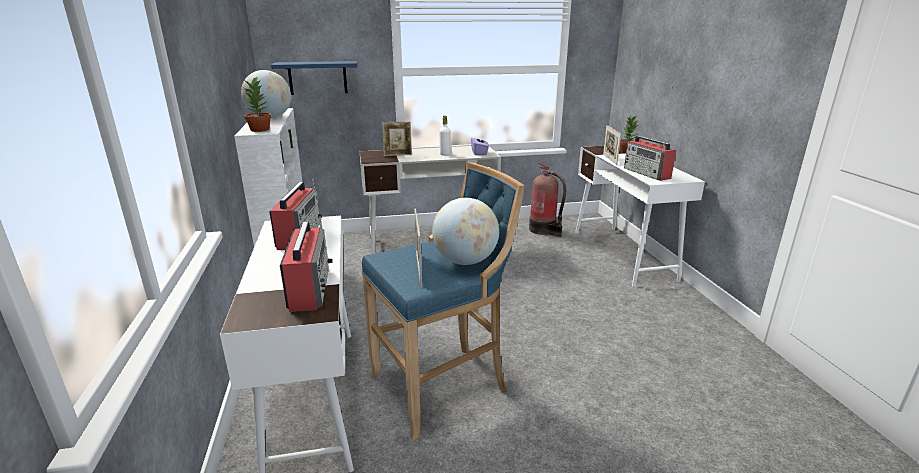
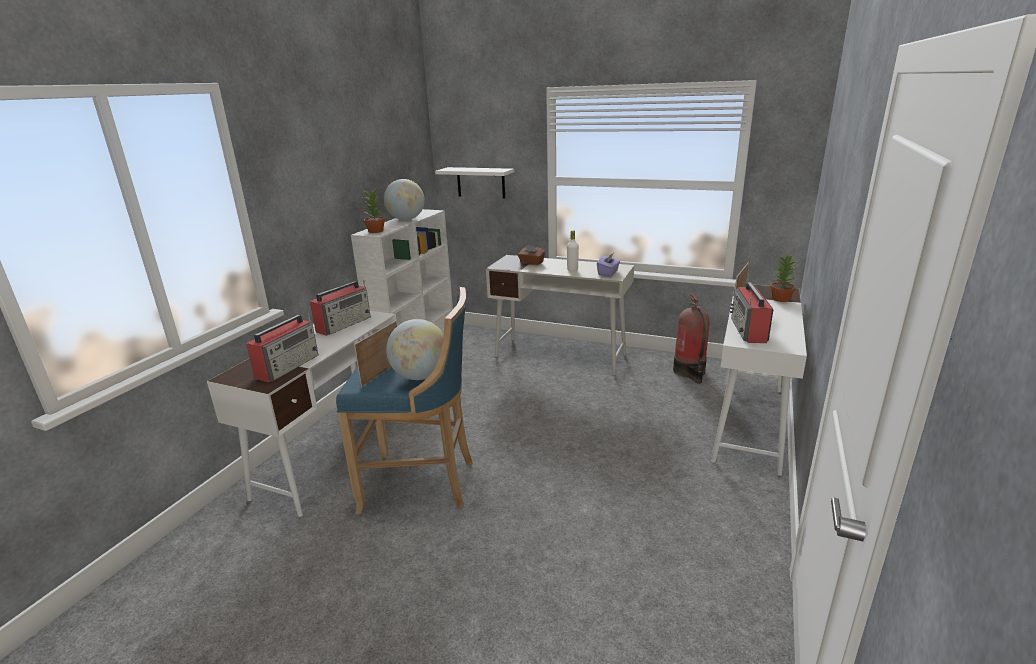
camera: 35 degrees right, 0 degrees up
(317, 77) = (481, 182): blue shelf -> white shelf
(398, 154) = (531, 263): picture frame -> brown tissue box

